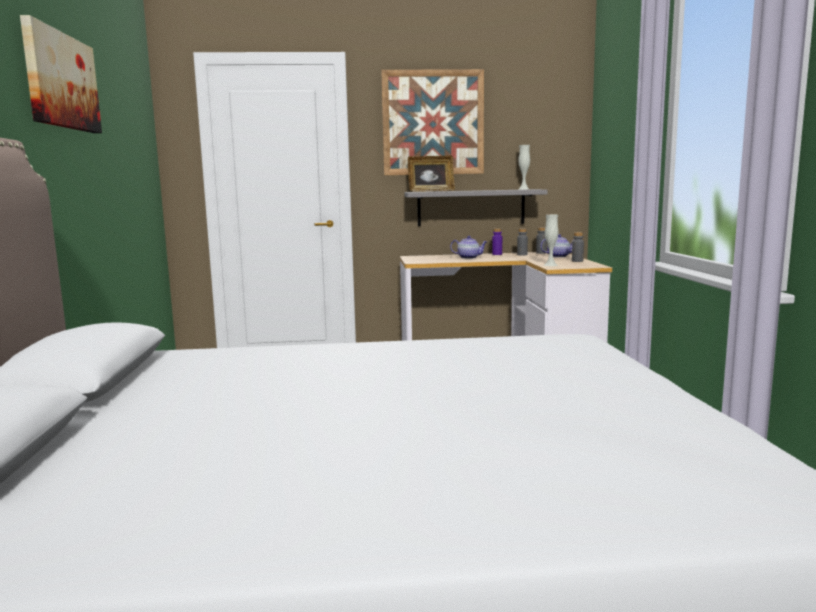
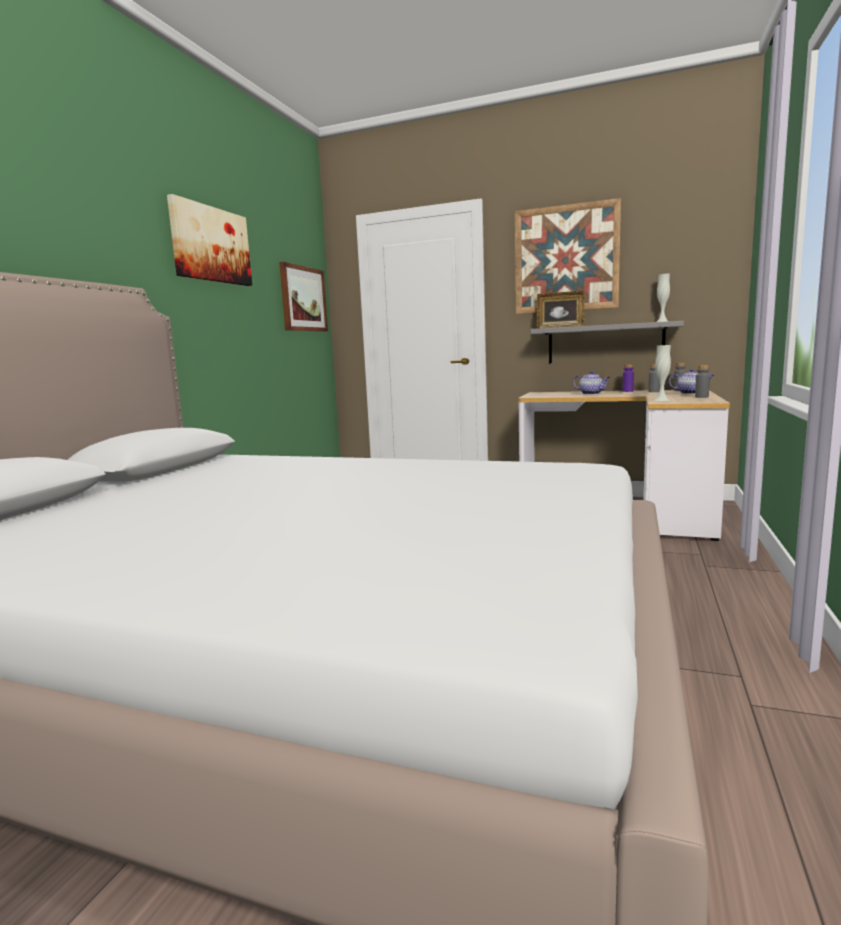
camera: 25 degrees right, 0 degrees up
(138, 148) = (303, 299): none -> picture

